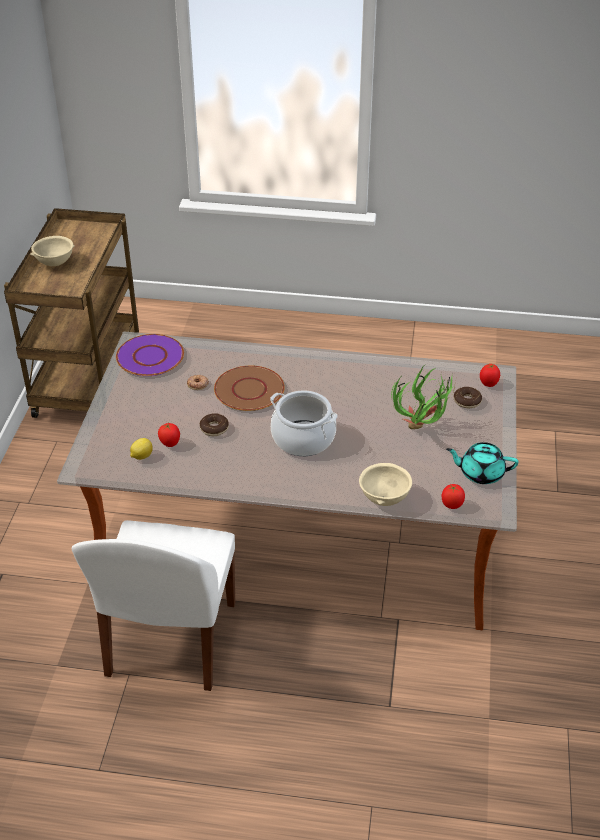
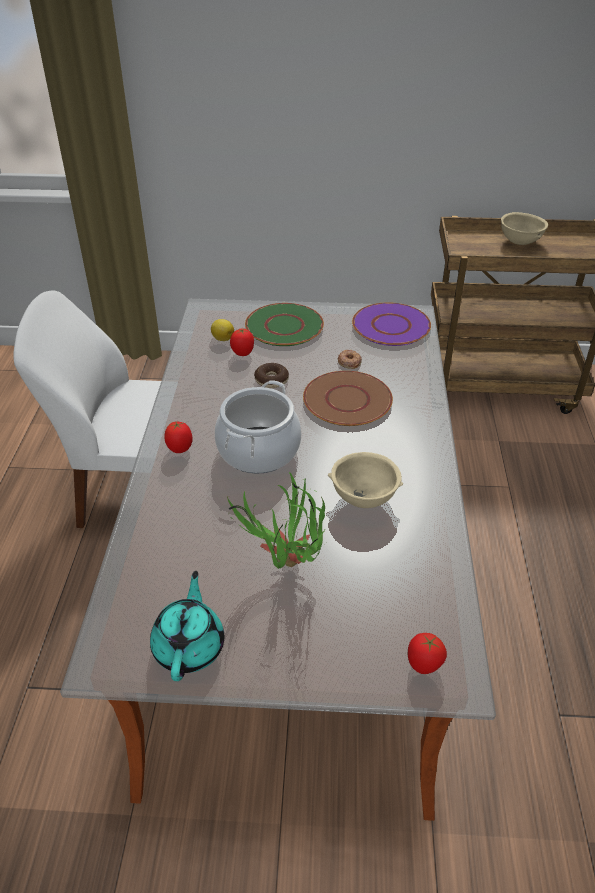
camera: 85 degrees right, 0 degrees up
(131, 417) = (284, 326): none -> green plate
(383, 498) = (141, 530): beige bowl -> beige bowl (363, 498)
(451, 505) = (119, 606): tomato -> tomato (180, 449)
(467, 401) = (369, 631): donut -> none

